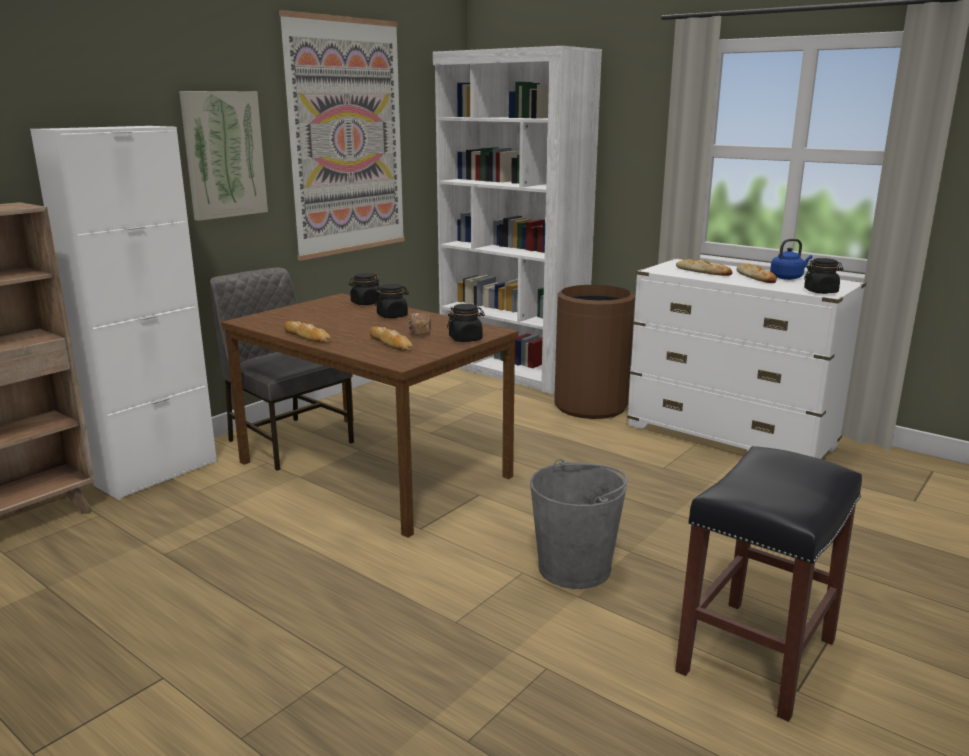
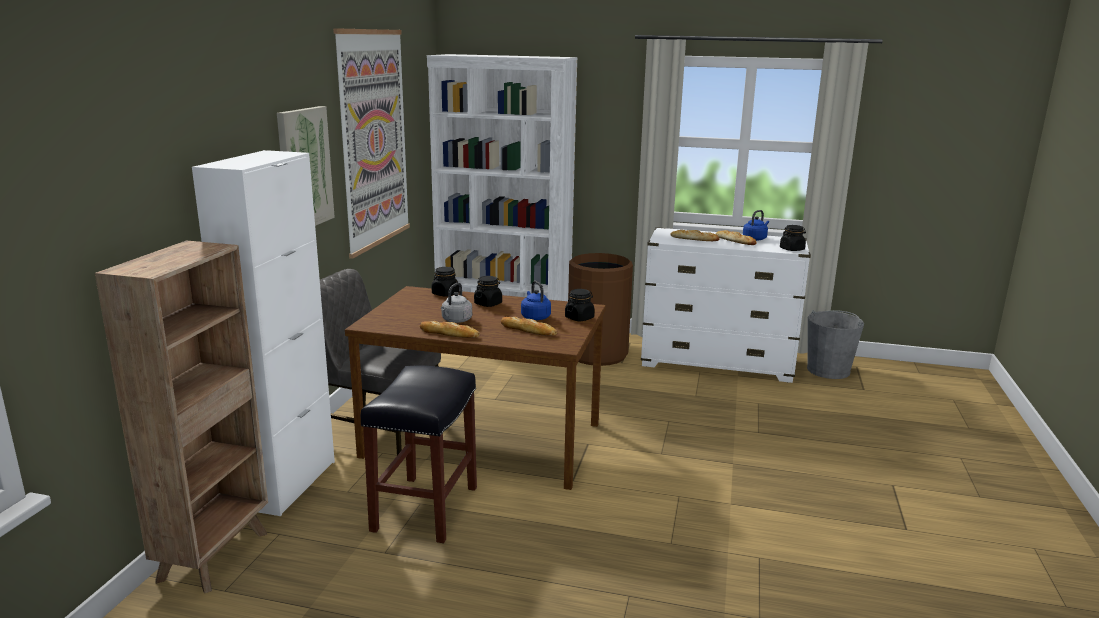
camera: 25 degrees left, 0 degrees up
(334, 326) = (456, 320): none -> grey kettle
(419, 332) = (535, 317): bread -> blue kettle
(575, 568) = (710, 484): grey bucket -> grey bucket (828, 370)
(757, 657) = (869, 515): black stool -> black stool (425, 509)

